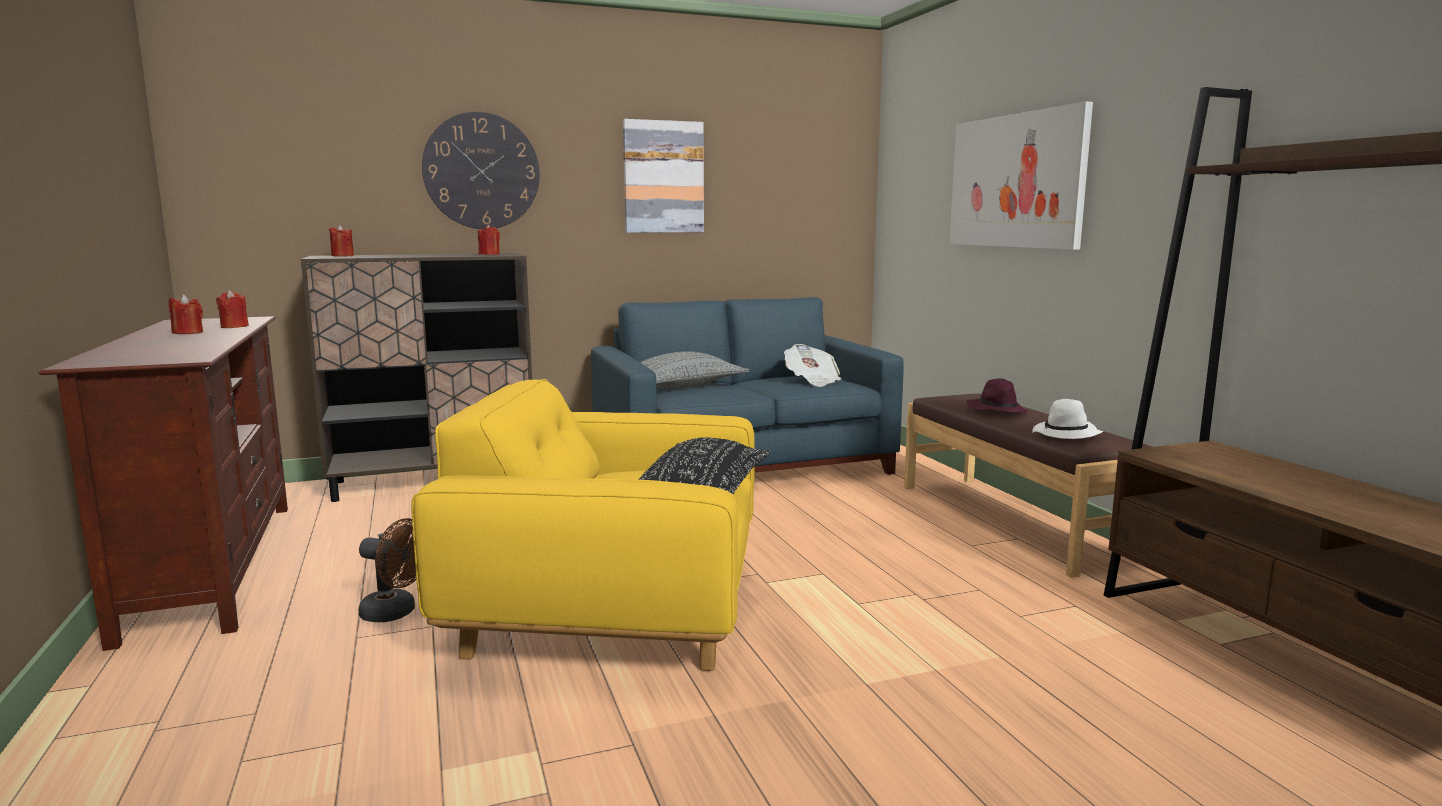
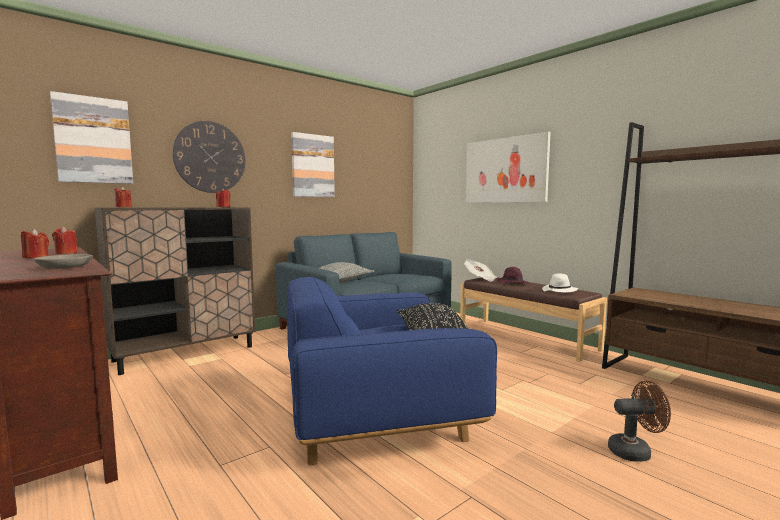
camera: 20 degrees left, 5 degrees down
(181, 352) = (66, 267): none -> grey bowl
(308, 155) = (93, 140): none -> picture
(395, 613) = (235, 442): brown fan -> brown fan (635, 451)
(614, 608) = (375, 414): yellow armchair -> blue armchair
(812, 381) = (405, 275): newspaper -> newspaper (480, 279)

